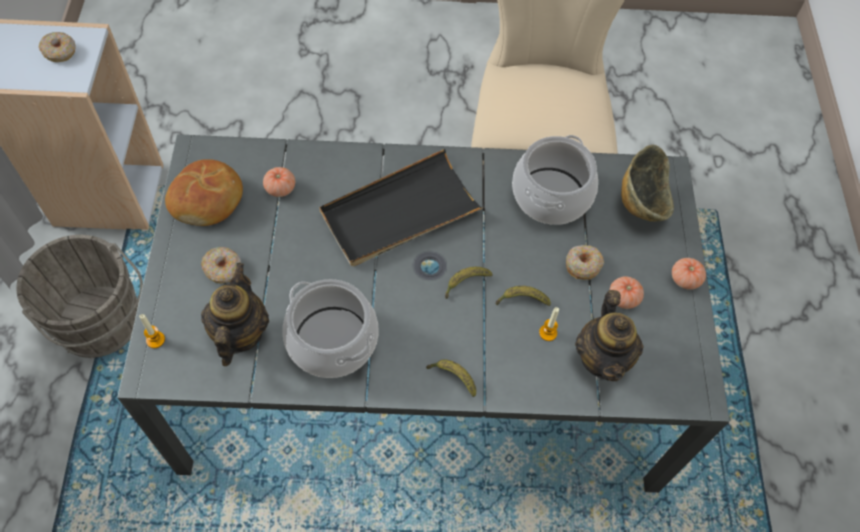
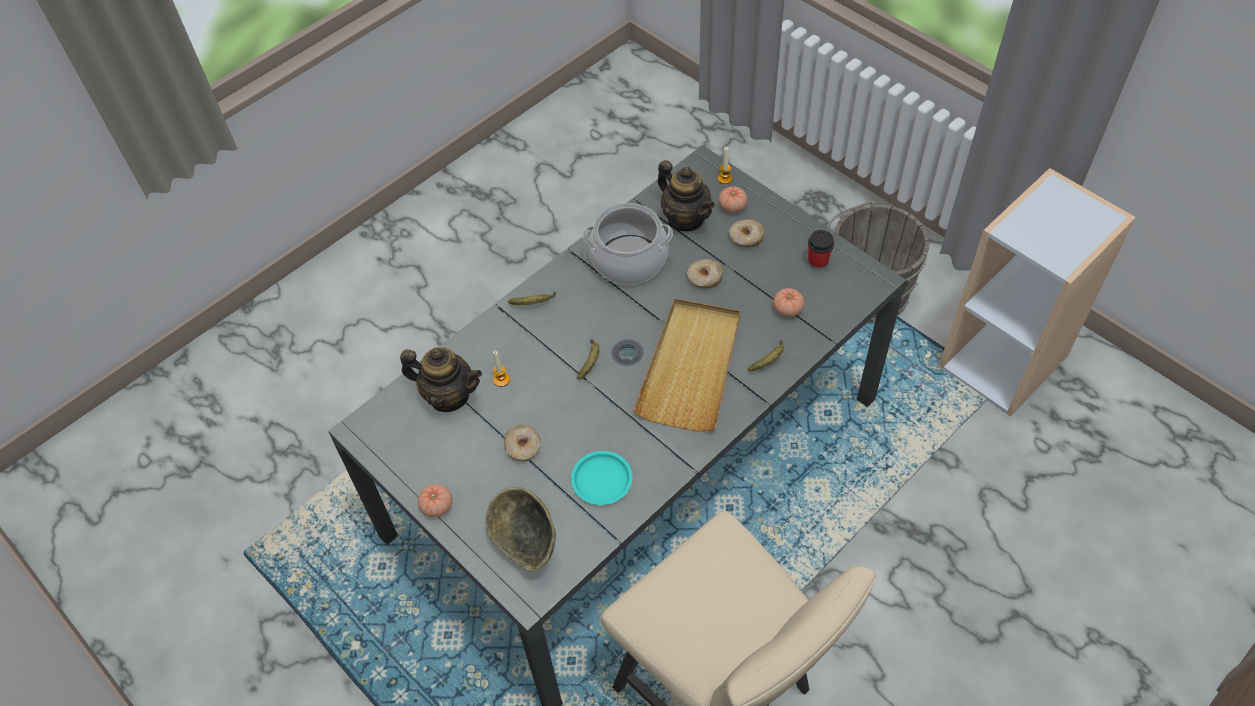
camera: 140 degrees right, 5 degrees down
(60, 52) = (1055, 237): donut -> donut (704, 278)
(208, 200) = (818, 262): bread -> cup
(400, 212) = (691, 367): black tray -> beige tray
(522, 300) = (540, 385): banana -> banana (769, 360)
(550, 195) = (602, 480): cooking pot -> turquoise plate
(602, 358) = (449, 396): teapot -> teapot turned 150 degrees clockwise
(623, 298) = (471, 449): tomato -> tomato (732, 206)

